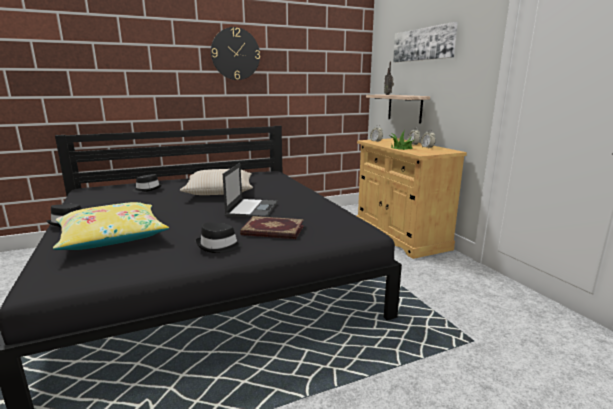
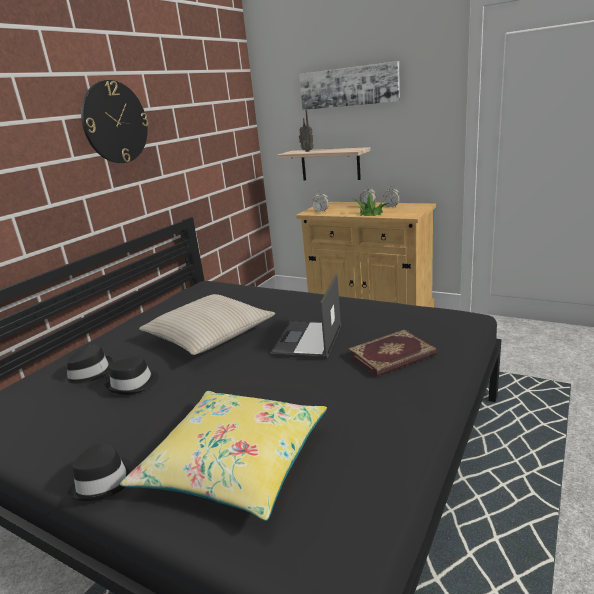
camera: 35 degrees left, 5 degrees up
(219, 246) = (392, 401): black hat -> black hat (134, 384)
(252, 208) = (307, 340): laptop -> laptop turned 135 degrees counterclockwise

